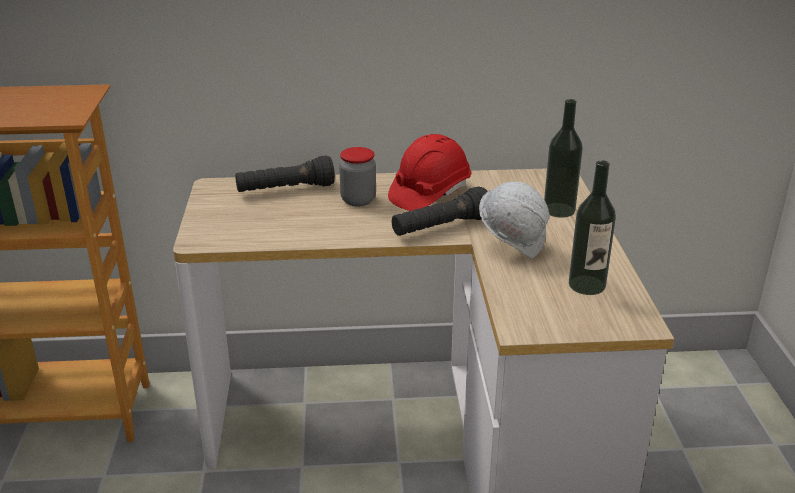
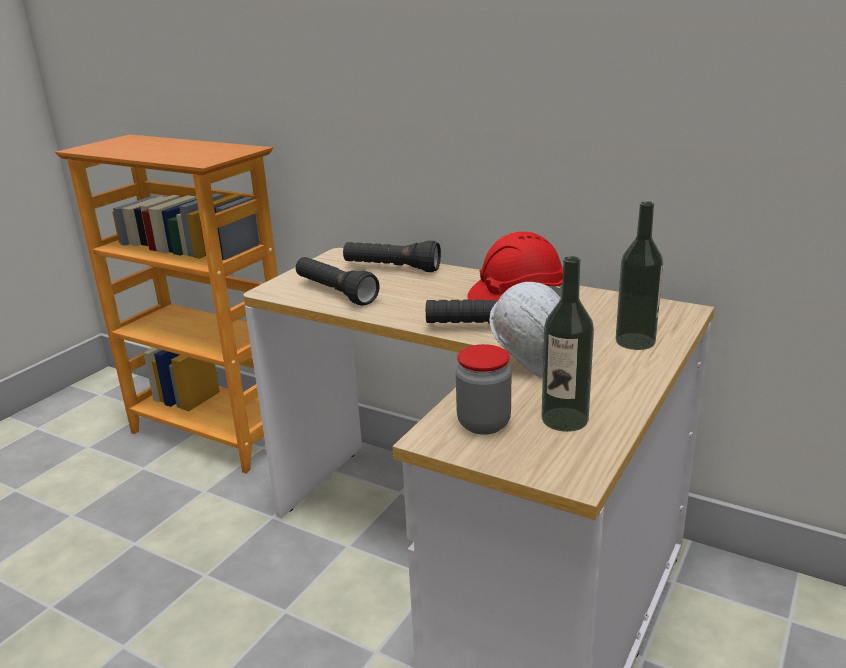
camera: 35 degrees right, 5 degrees down
(267, 227) = (335, 293): none -> black flashlight
(358, 200) = (441, 289): jar -> jar (483, 424)

